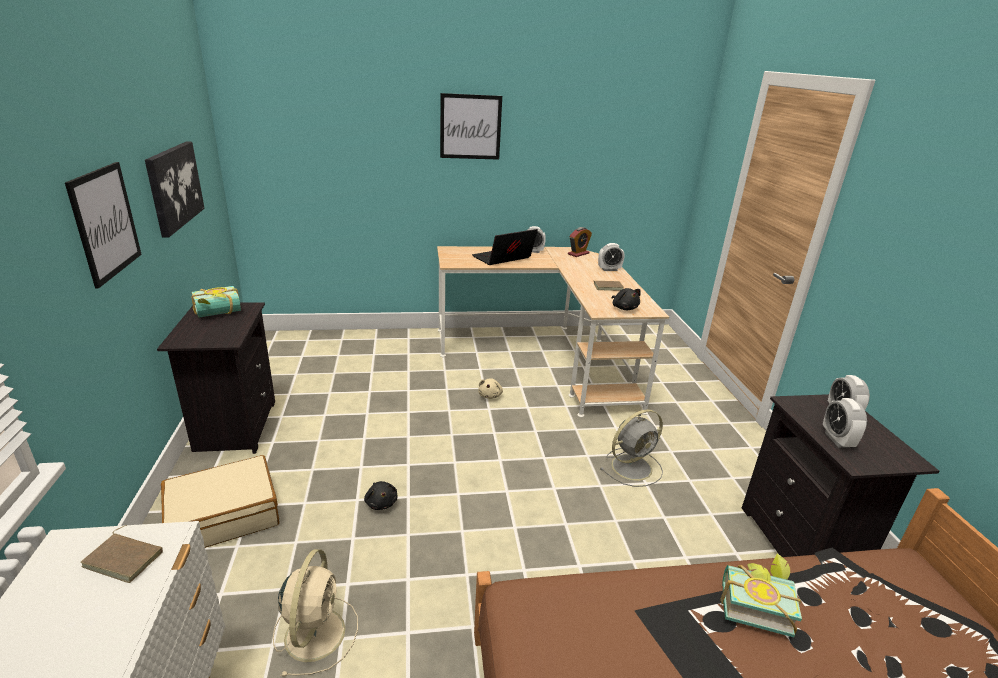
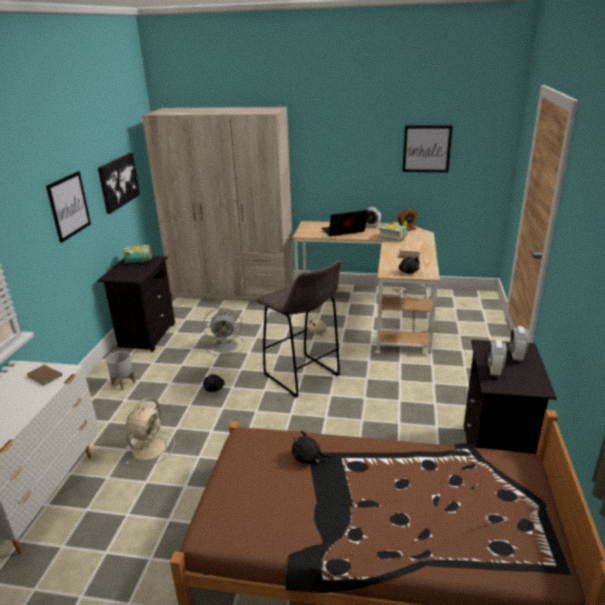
camera: 20 degrees right, 0 degrees up
(223, 515) = (123, 383): beige suitcase -> grey planter
(345, 345) = (233, 291): none -> beige wardrobe
(470, 127) = (322, 133): picture -> picture (426, 149)
(502, 464) = (303, 376): none -> grey stool
(609, 269) = (422, 242): alarm clock -> none
(633, 466) = (396, 389): grey fan -> grey fan (226, 346)
(641, 622) = (308, 458): none -> black plush toy
(754, 603) = (386, 461): book -> book (394, 237)

